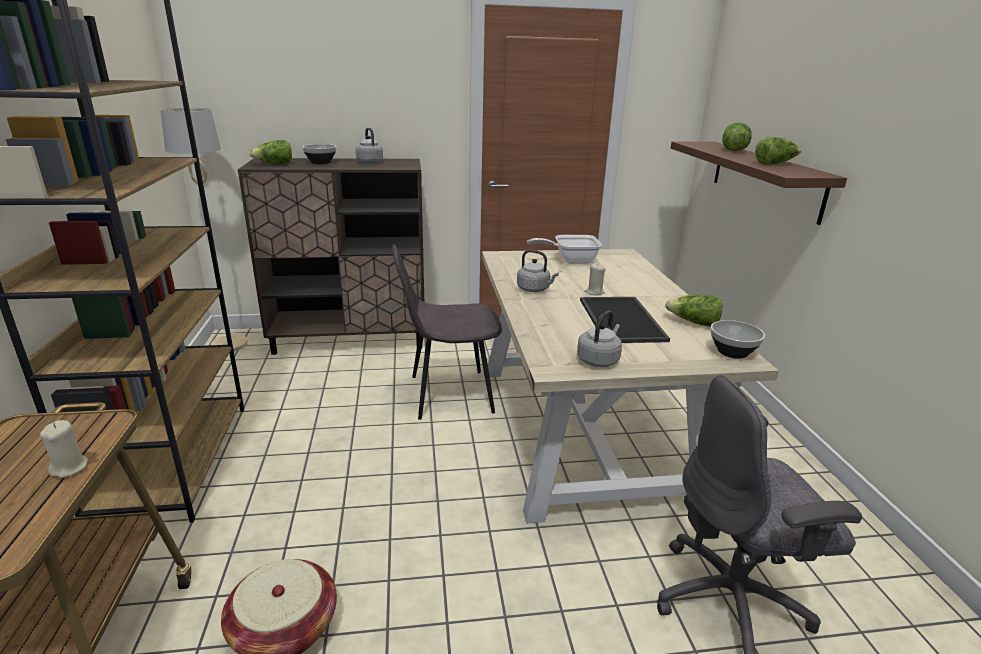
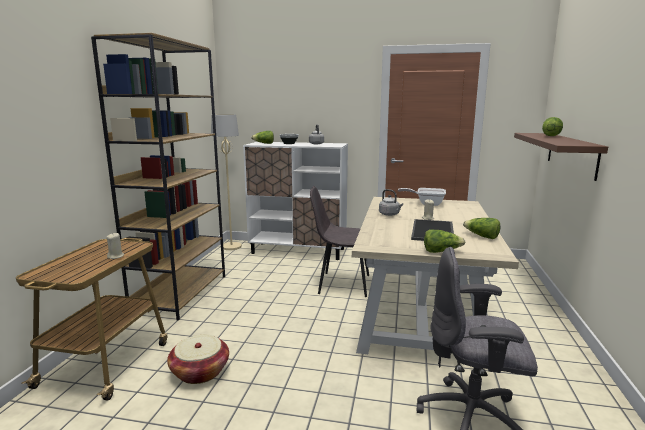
camera: 20 degrees right, 10 degrees down
(350, 339) = (298, 251): brown cabinet -> white cabinet
(599, 360) = (399, 246): grey kettle -> none
(732, 352) = (493, 251): bowl -> none
(774, 164) = (566, 141): lettuce -> lettuce (441, 251)

